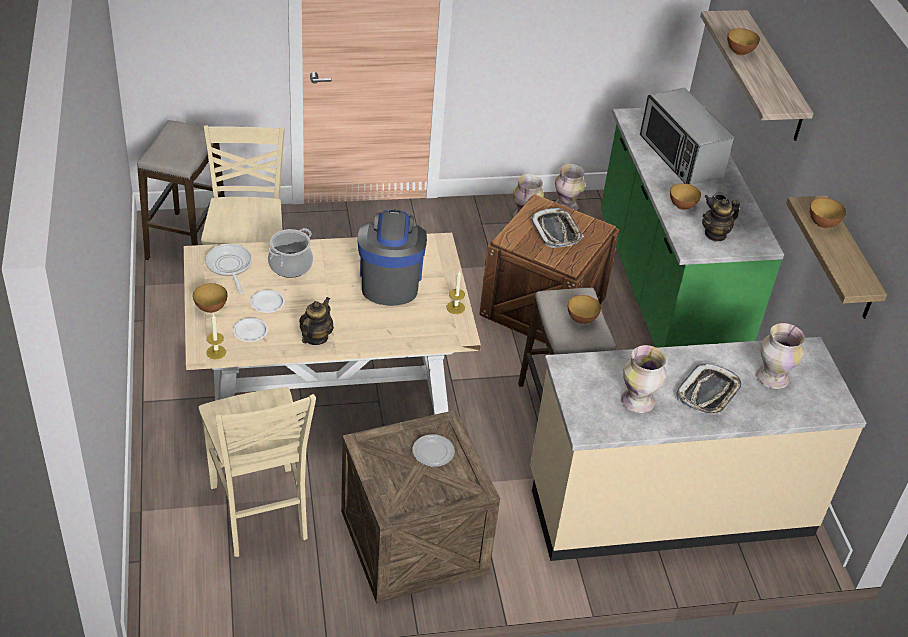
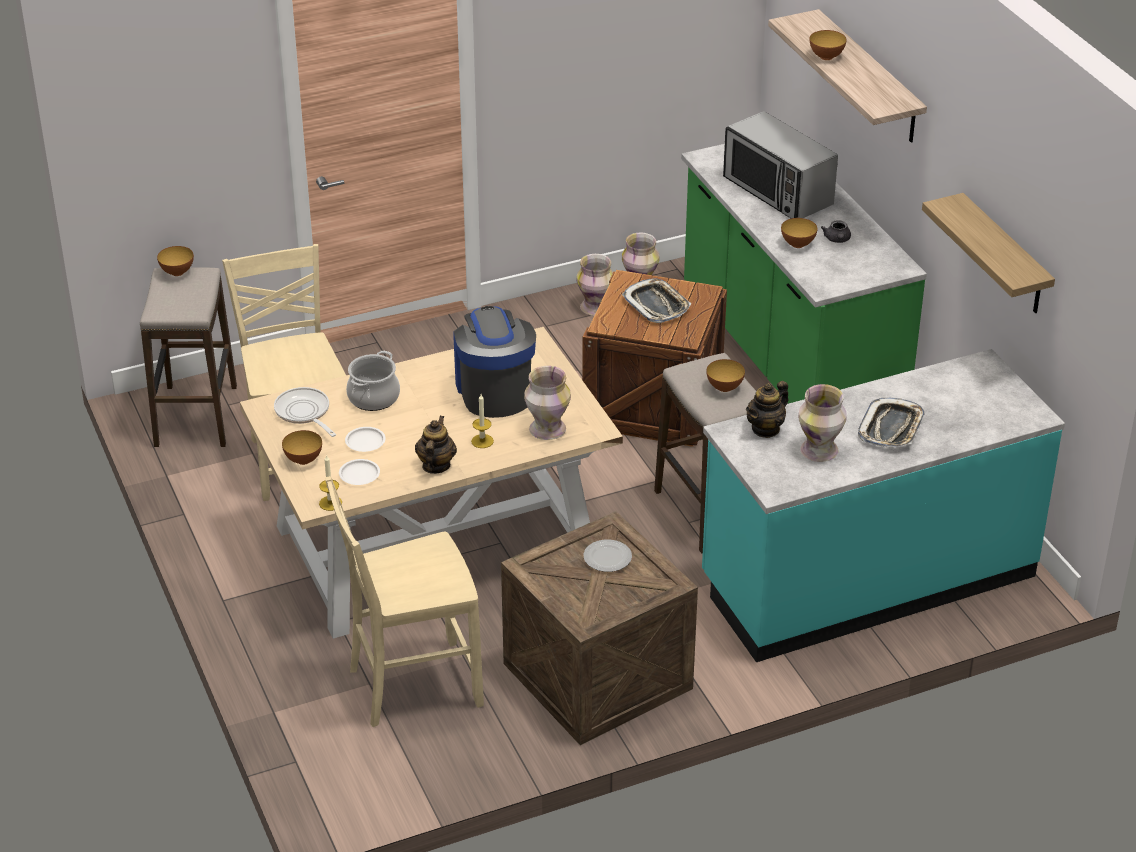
camera: 10 degrees left, 5 degrees down
(260, 513) = (411, 685): beige chair -> beige chair turned 105 degrees clockwise
(455, 307) = (579, 404): candle -> candle (482, 441)
(669, 504) = (867, 578): beige counter -> turquoise counter
(715, 234) = (845, 267): teapot -> teapot (766, 429)
(771, 377) = (952, 399): vase -> vase (546, 430)
(822, 224) = (967, 222): bowl -> bowl (177, 272)

